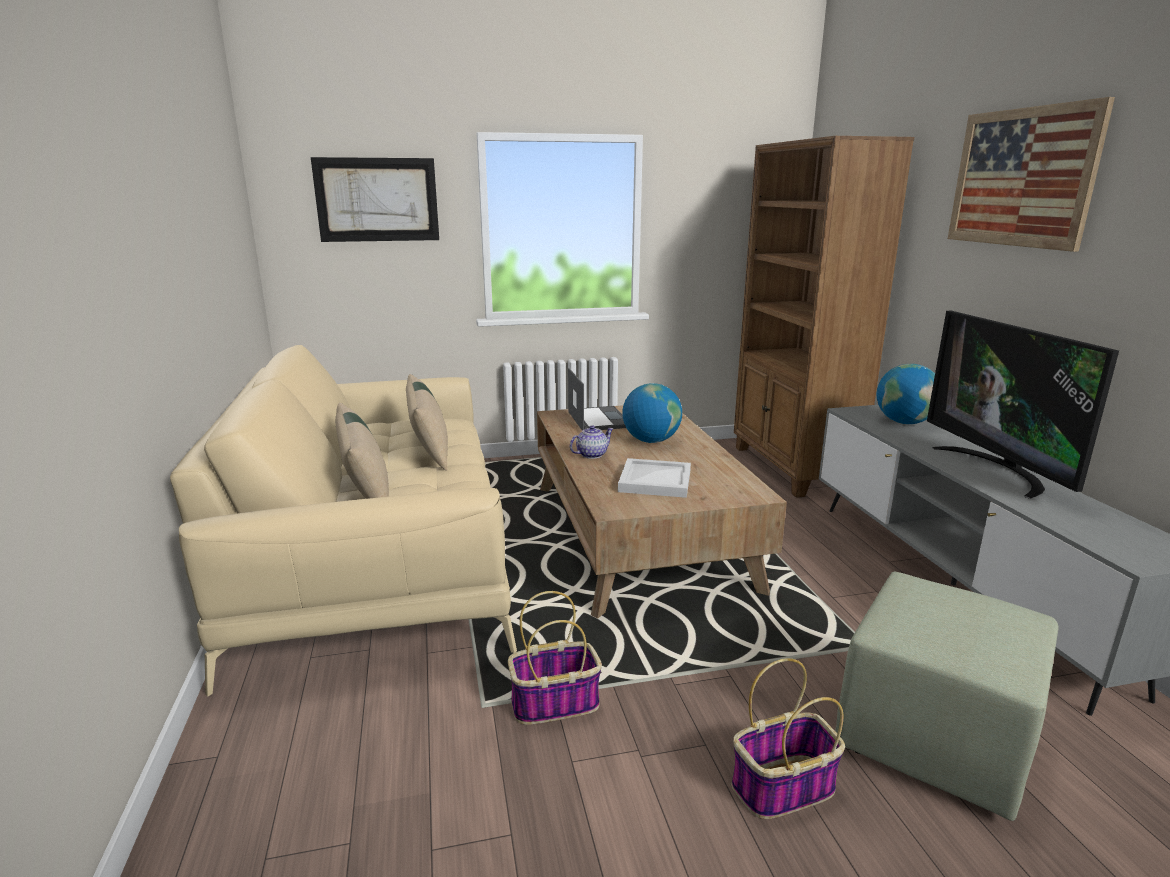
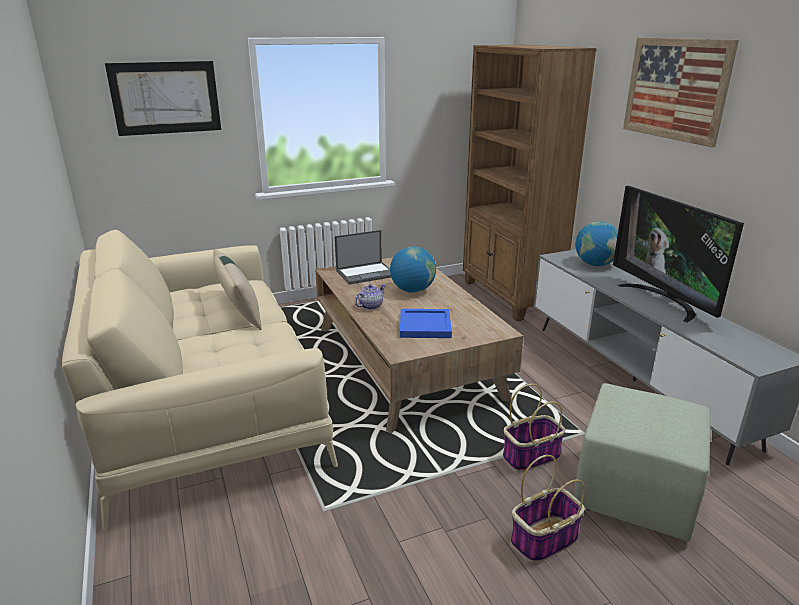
camera: 10 degrees left, 5 degrees up
(365, 490) = (201, 353): beige pillow -> none
(556, 703) = (376, 501): basket -> basket (531, 456)
(598, 419) = (366, 273): laptop -> laptop turned 90 degrees clockwise
(656, 481) = (425, 325): white tray -> blue tray

